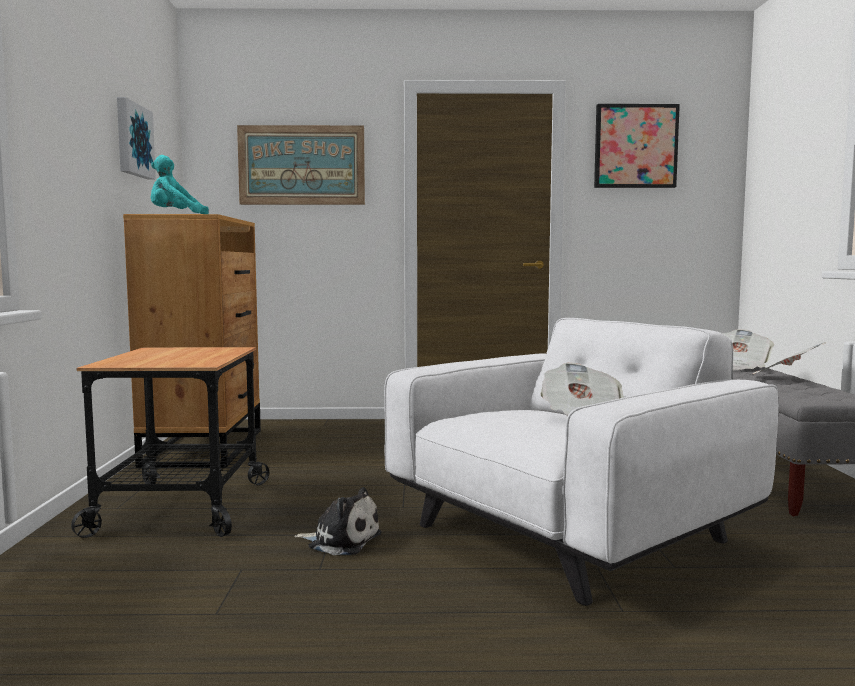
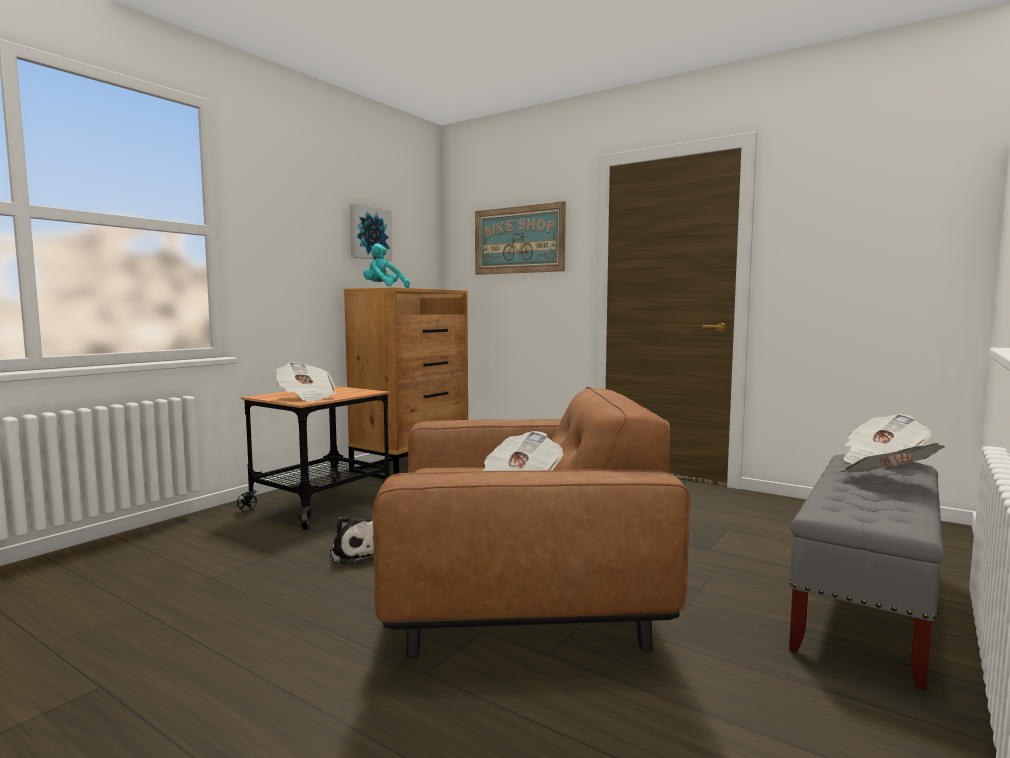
camera: 35 degrees right, 0 degrees up
(183, 360) = (306, 397): none -> newspaper
(568, 534) = (520, 596): white armchair -> brown armchair
(635, 146) = (839, 194): picture -> none

